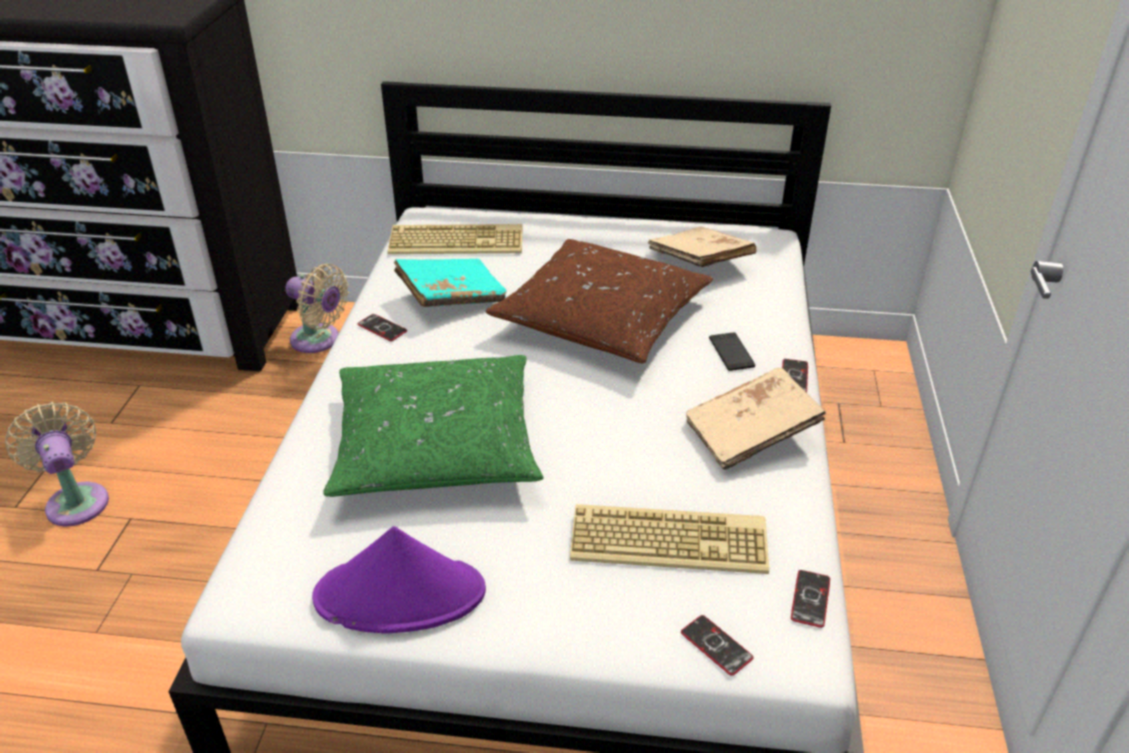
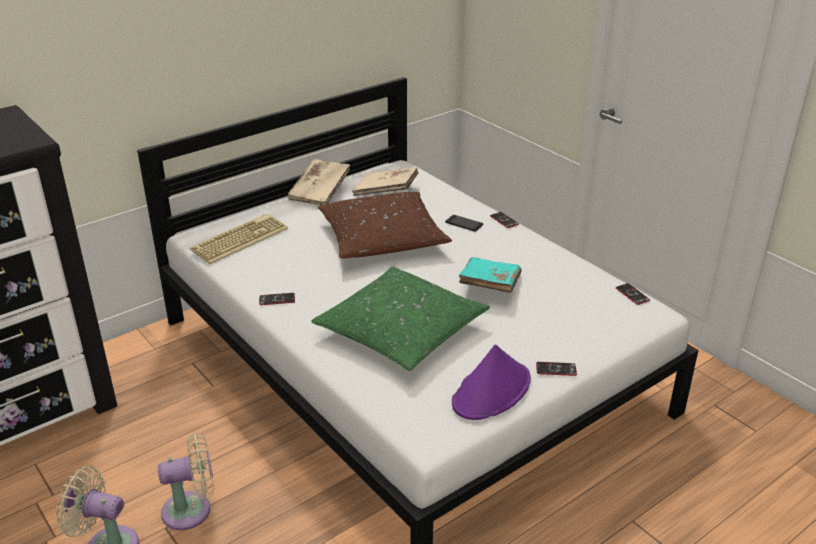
camera: 45 degrees left, 5 degrees down
(319, 340) = (130, 368): beige fan -> beige fan (192, 510)
(451, 296) = (287, 266): turquoise book -> turquoise book (489, 285)
(670, 539) = (556, 305): keyboard -> none
(716, 645) = (627, 329): phone -> phone (556, 369)
(751, 433) = (522, 251): beige book -> beige book (320, 192)

